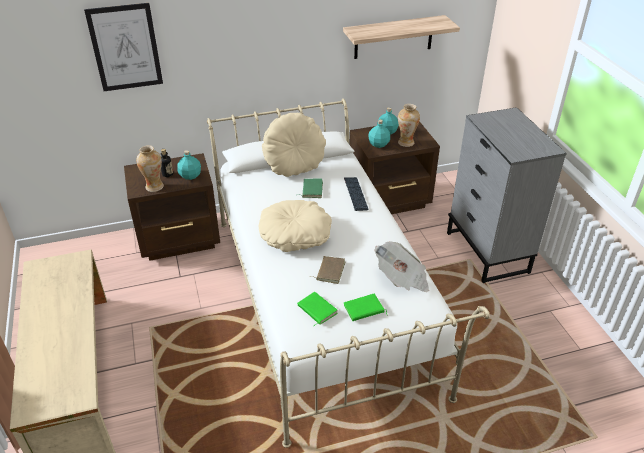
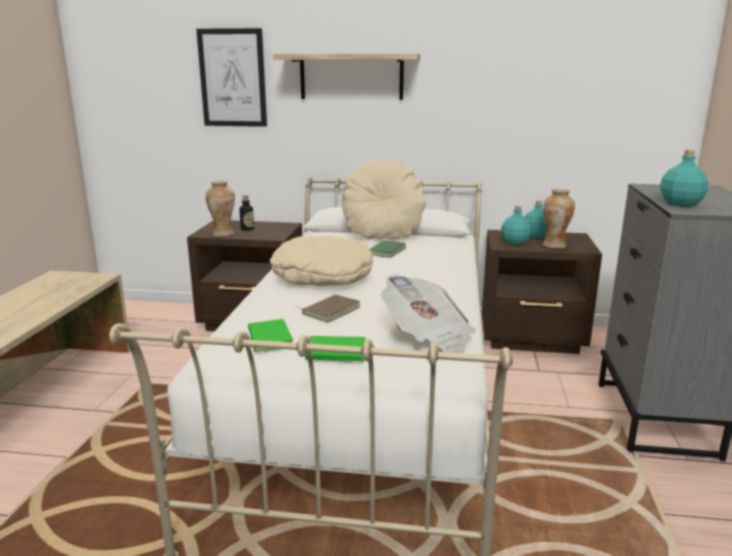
camera: 25 degrees right, 20 degrees down
(190, 176) = (268, 233): turquoise bottle -> turquoise bottle (679, 204)
(355, 194) = (438, 262): keyboard -> none
(393, 37) = (554, 109): shelf -> shelf (351, 77)

